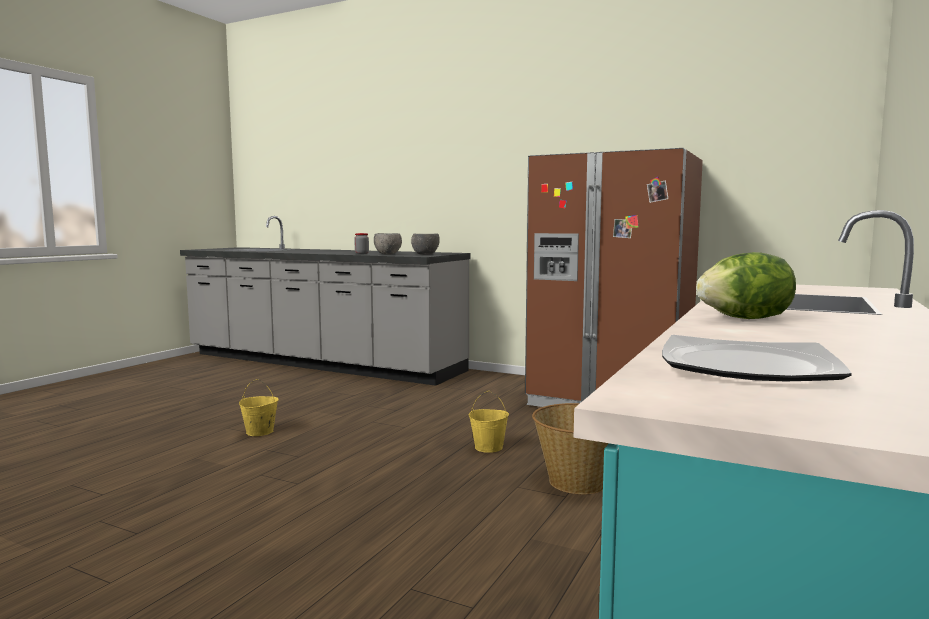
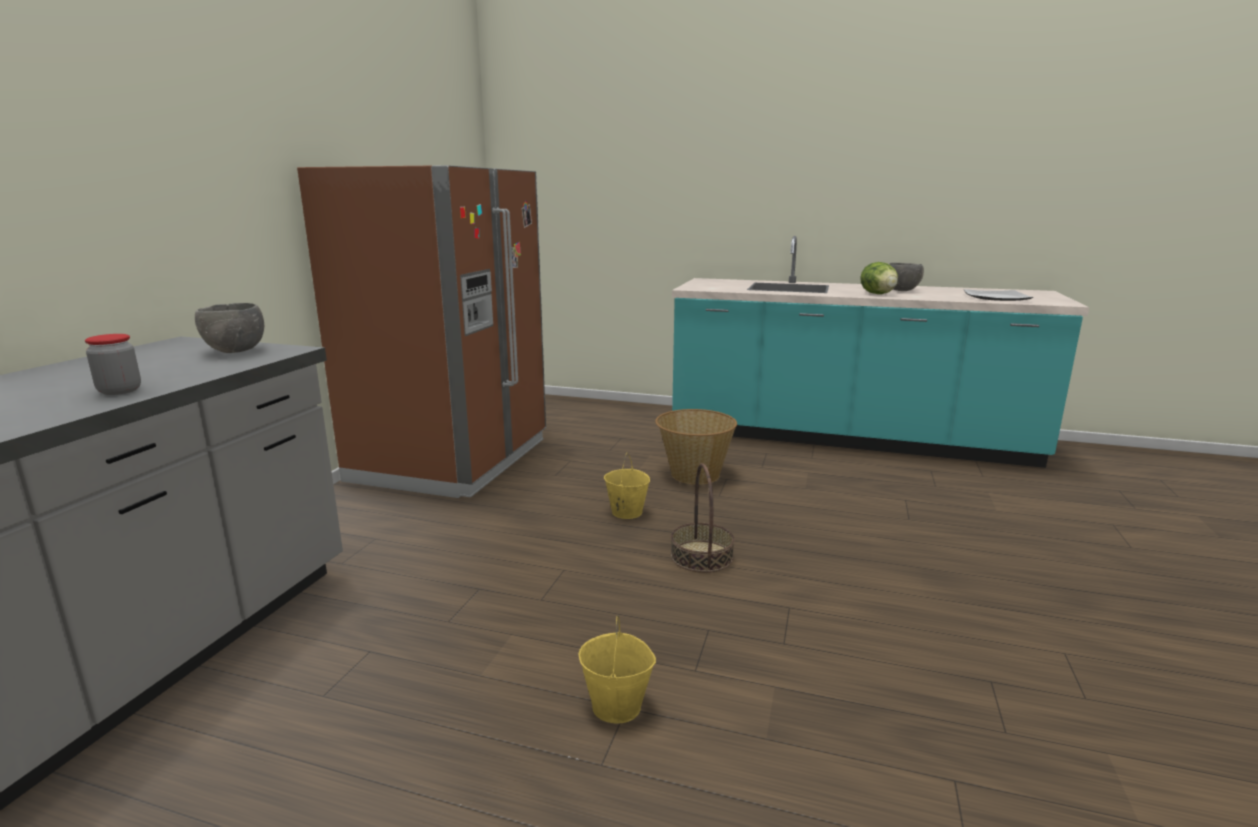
camera: 100 degrees left, 10 degrees up
(388, 254) = (182, 371): grey bowl -> grey bowl (901, 290)
(394, 465) = (701, 556): none -> basket

